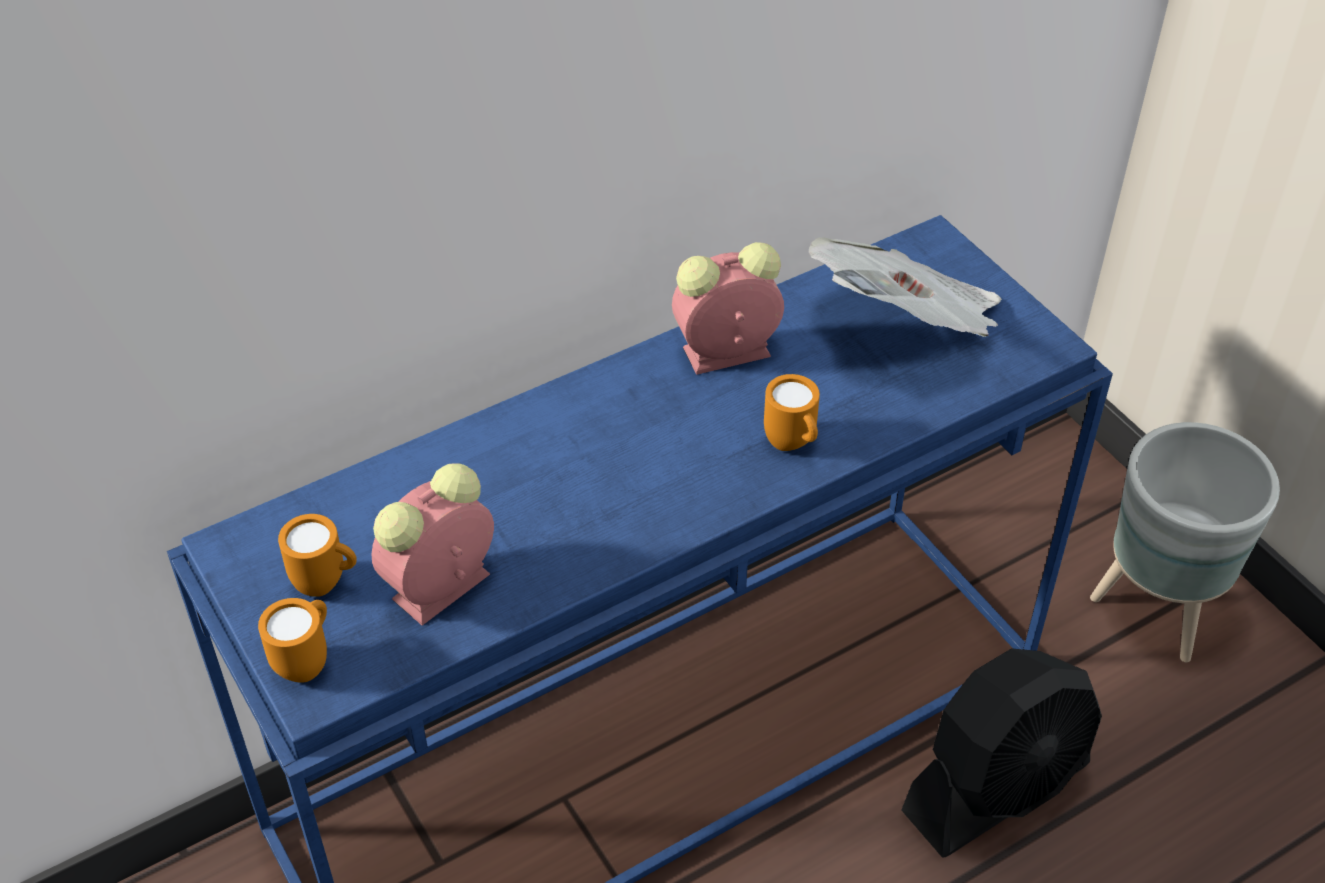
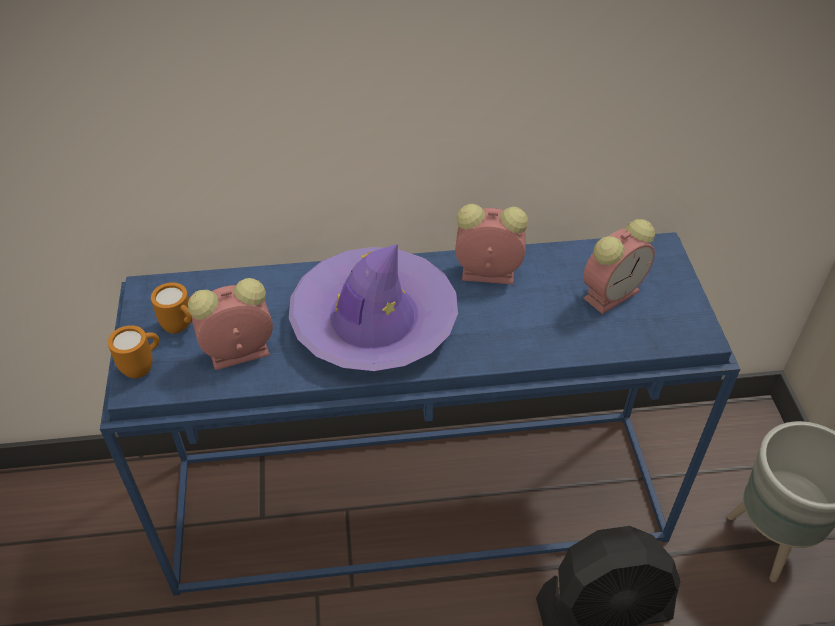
camera: 25 degrees right, 0 degrees up
(609, 474) = (374, 321): none -> purple hat
(793, 445) = (494, 342): orange mug -> none
(908, 325) = (612, 293): newspaper -> alarm clock

